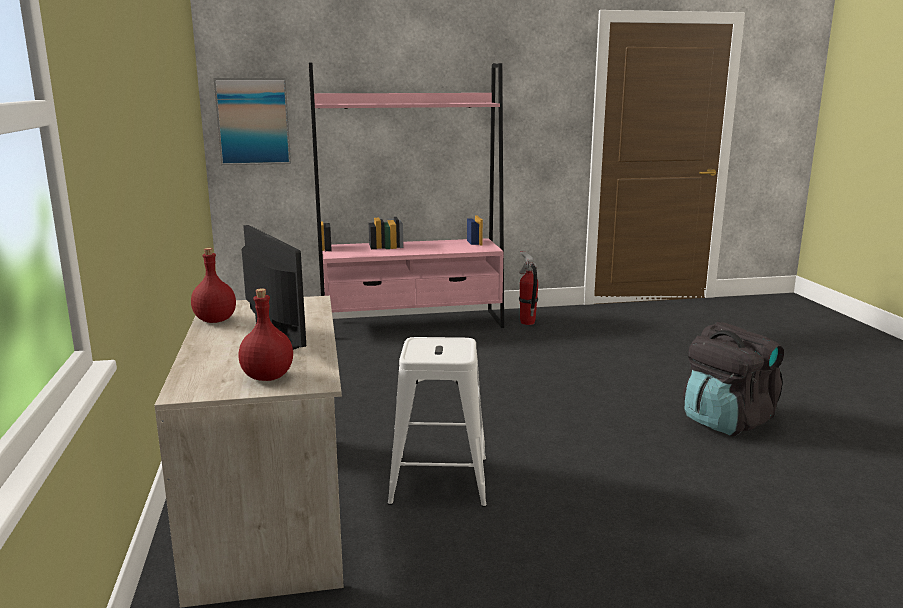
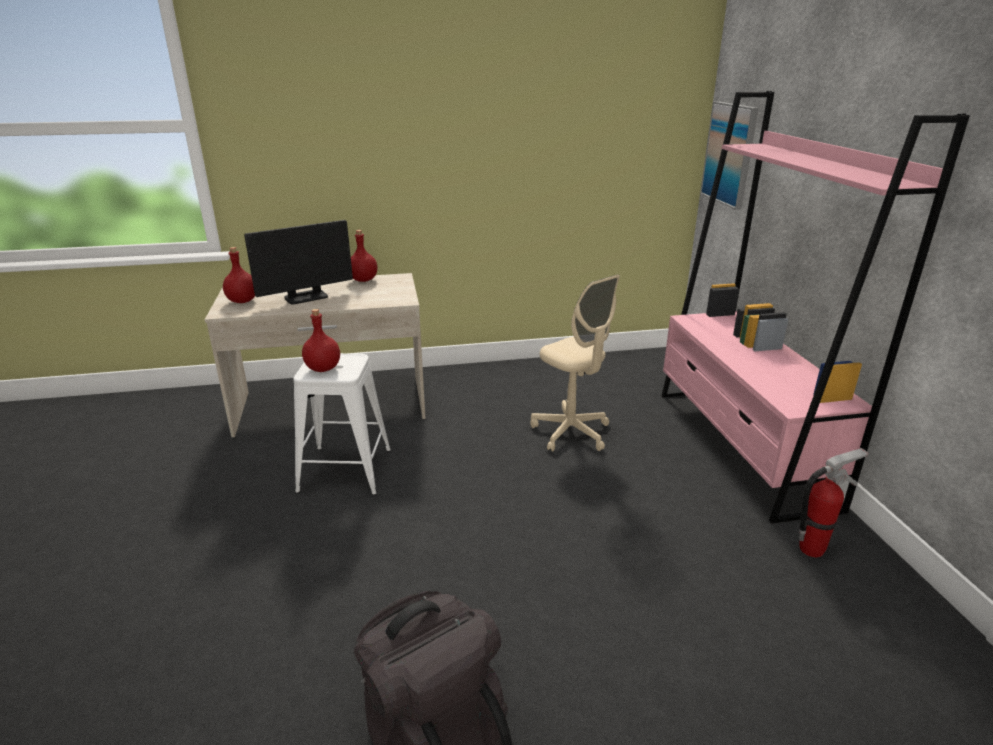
camera: 90 degrees right, 10 degrees up
(380, 373) = (571, 432): none -> beige office chair
(445, 352) = (323, 368): none -> red bottle

